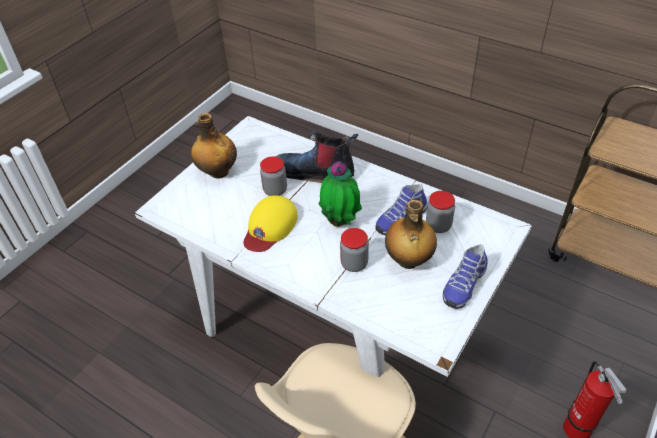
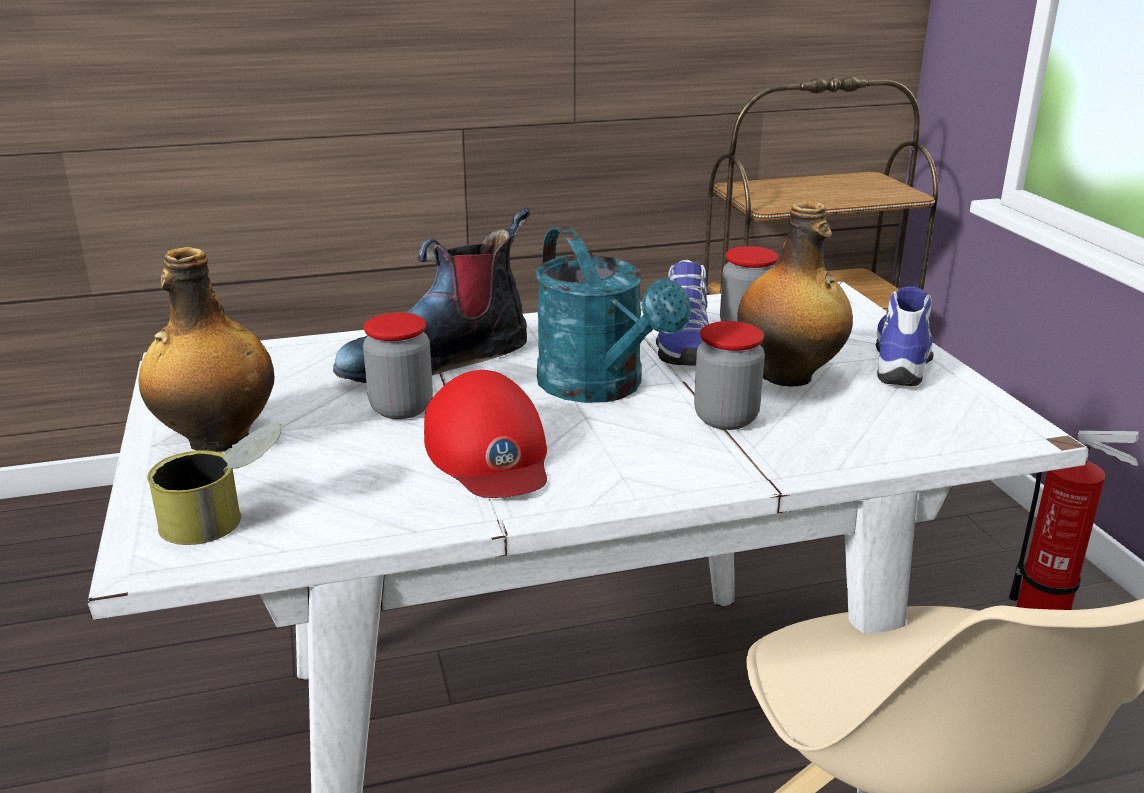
camera: 50 degrees left, 20 degrees down
(184, 206) = (226, 519): none -> can
(270, 227) = (489, 453): yellow cap -> red cap
(340, 221) = (600, 388): potted plant -> turquoise watering can
(463, 285) = (903, 362): shoe -> shoe turned 150 degrees counterclockwise

